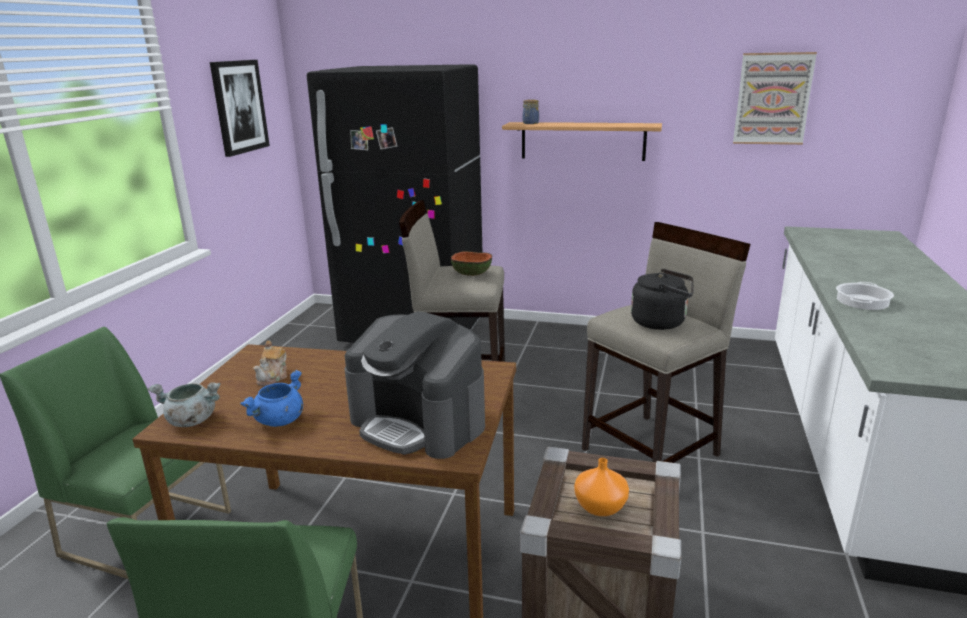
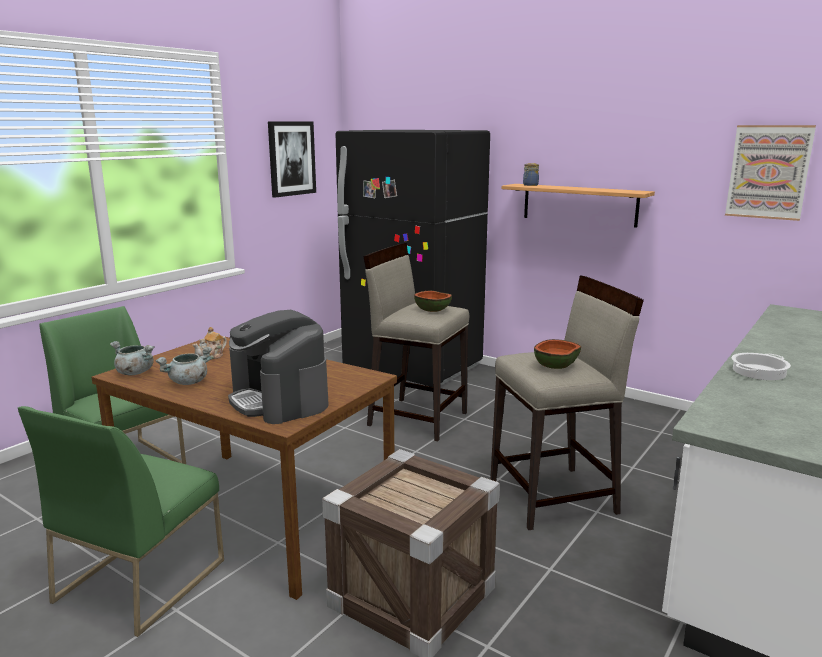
camera: 20 degrees right, 5 degrees down
(279, 421) = (188, 382): blue cooking pot -> grey cooking pot
(601, 506) = (406, 499): orange vase -> none
(662, 322) = (556, 366): black kettle -> bowl

